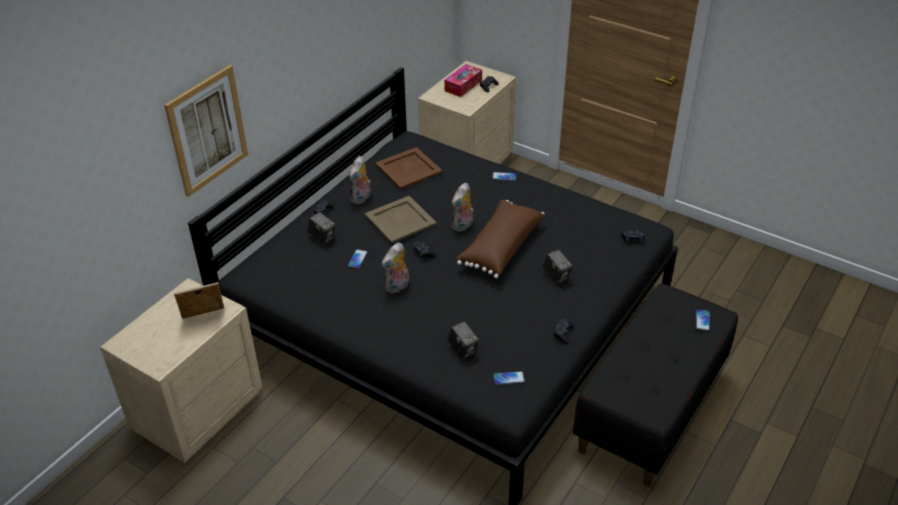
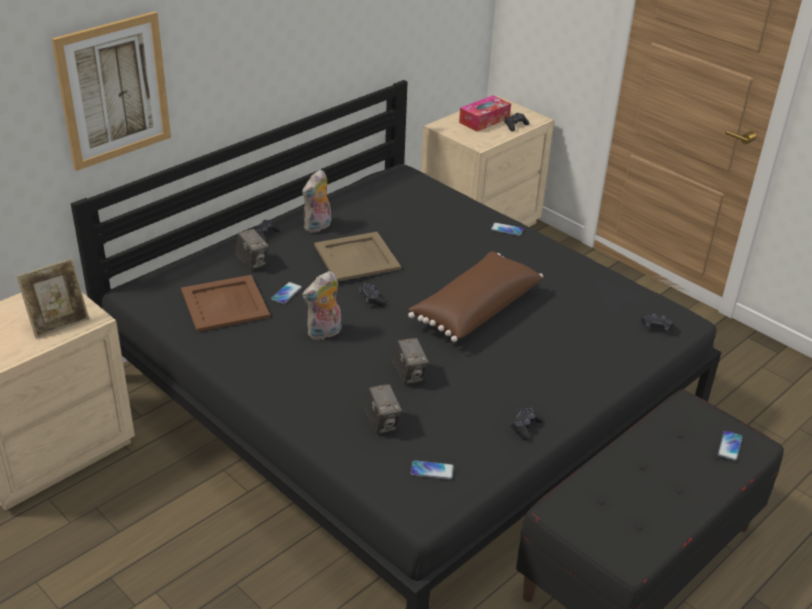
camera: 10 degrees right, 5 degrees down
(204, 318) = (59, 323): picture frame -> picture frame turned 150 degrees clockwise
(408, 169) = (388, 203): brown tray -> brown tray (224, 304)
(463, 226) = (434, 277): plush toy -> none
(556, 276) = (538, 355): camera -> camera (409, 375)

